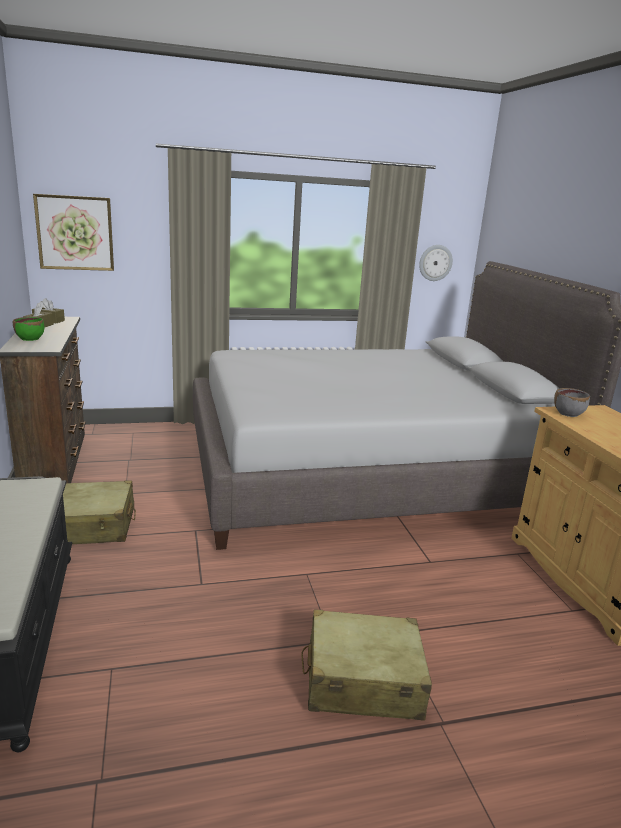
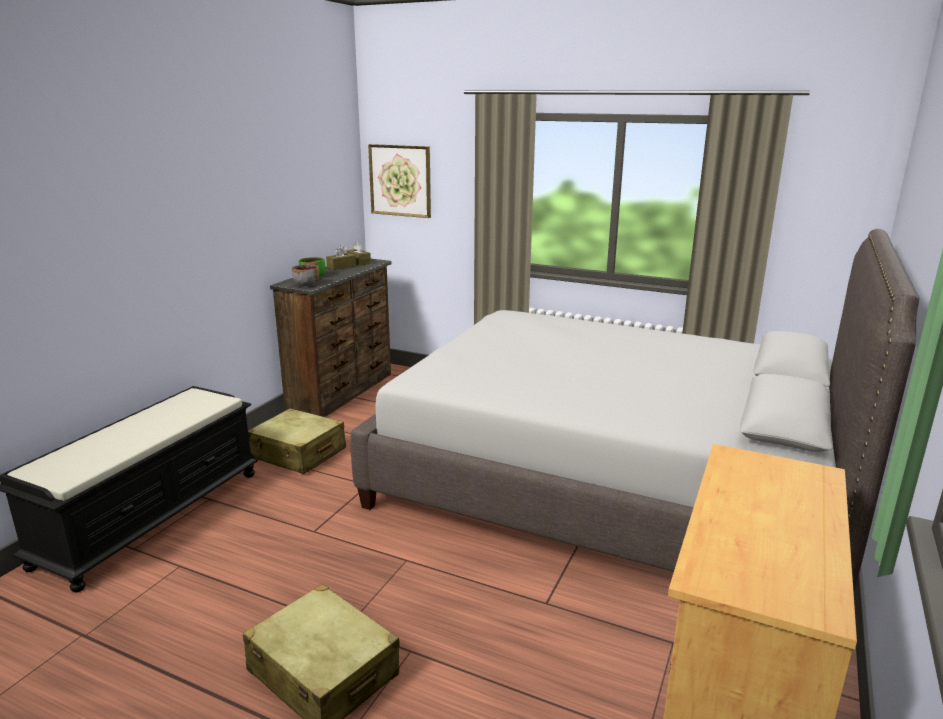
camera: 40 degrees right, 0 degrees up
(435, 262) = (817, 226): wall clock -> none
(568, 413) = (745, 464): grey bowl -> grey bowl (306, 285)

